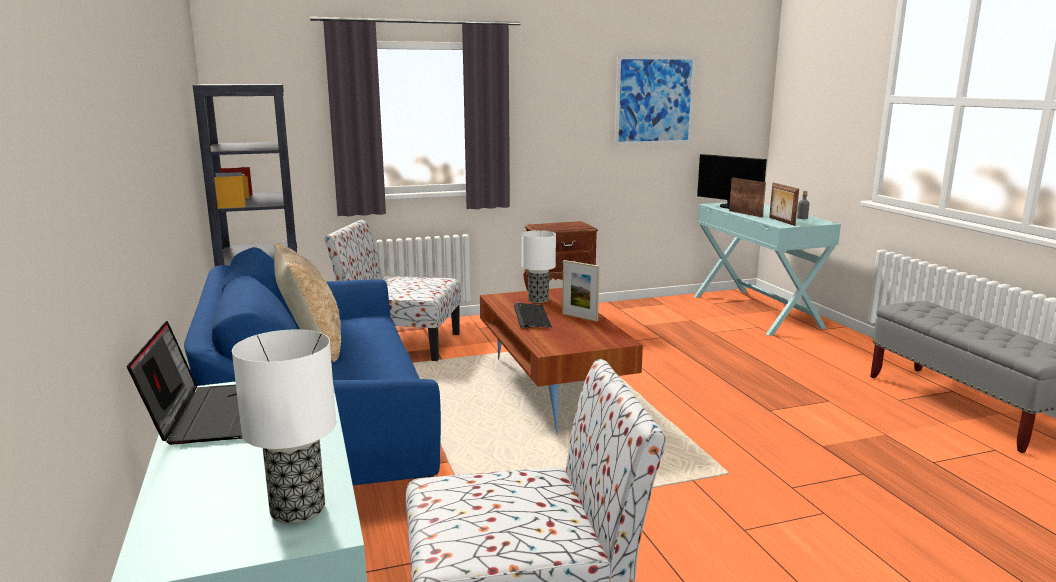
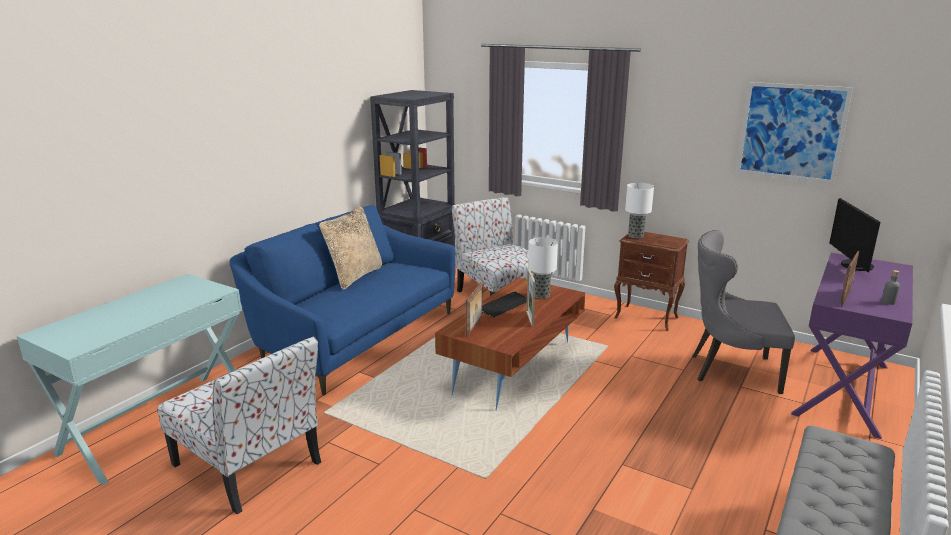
camera: 50 degrees right, 5 degrees up
(212, 414) = (166, 290): laptop -> none
(299, 509) = (89, 338): table lamp -> table lamp (636, 236)
(686, 326) = (730, 371): none -> grey chair
(746, 214) = (838, 278): picture frame -> picture frame (474, 326)
(756, 311) = (843, 389): turquoise desk -> purple desk

